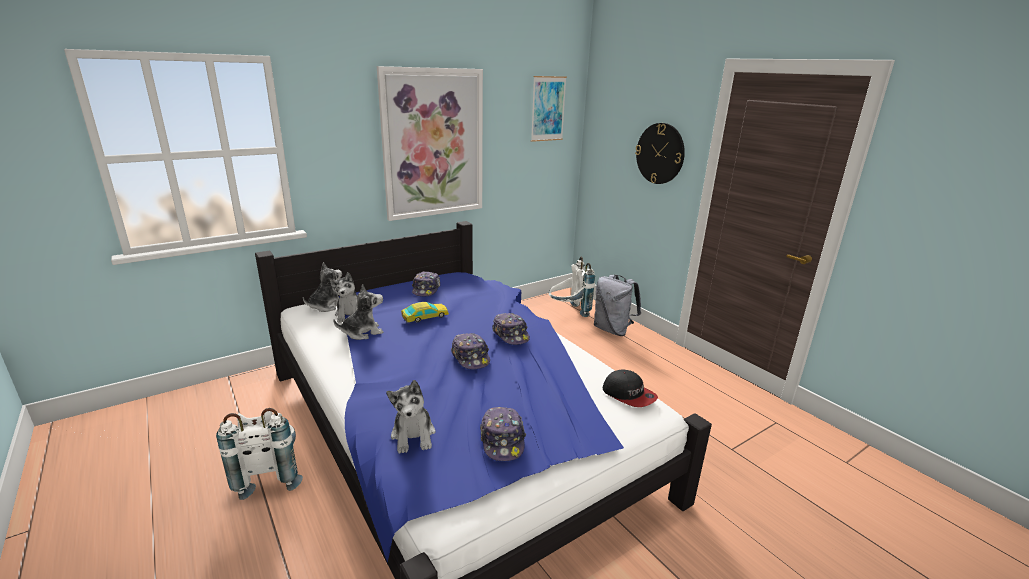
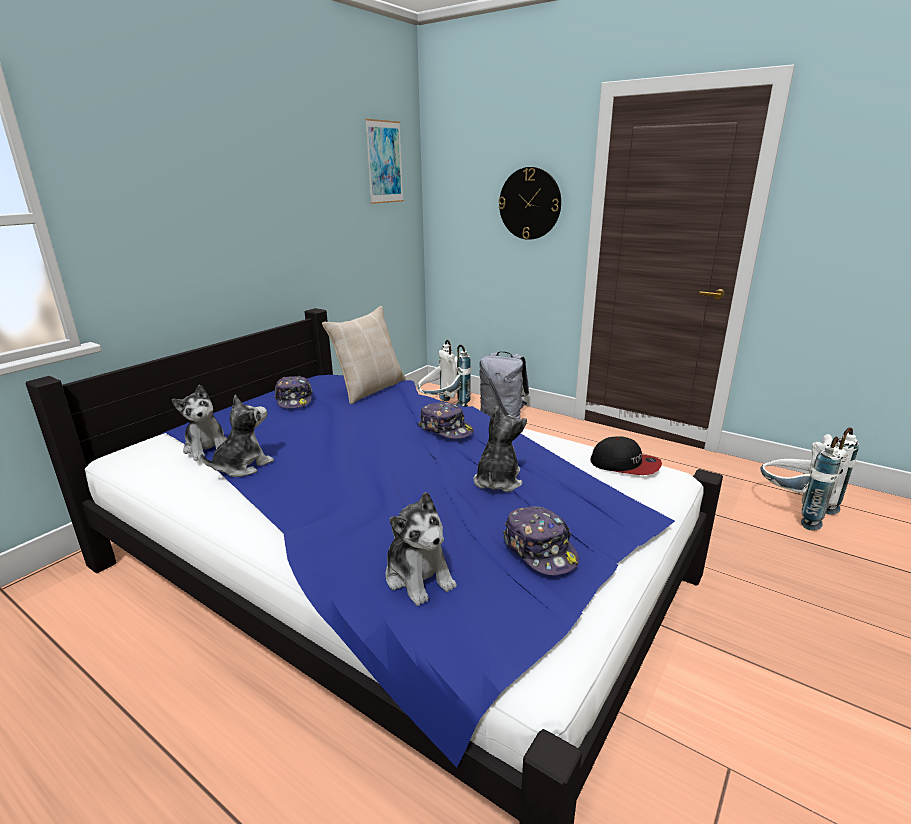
camera: 20 degrees left, 0 degrees up
(269, 475) = (150, 711): white backpack -> white backpack (794, 510)
(326, 306) = (158, 445): plush toy -> plush toy (497, 481)
(425, 316) = (319, 430): toy car -> none
(433, 144) = (258, 207): picture -> none
(470, 357) = (418, 464): cap -> none
(483, 290) = (370, 389): none -> beige pillow

